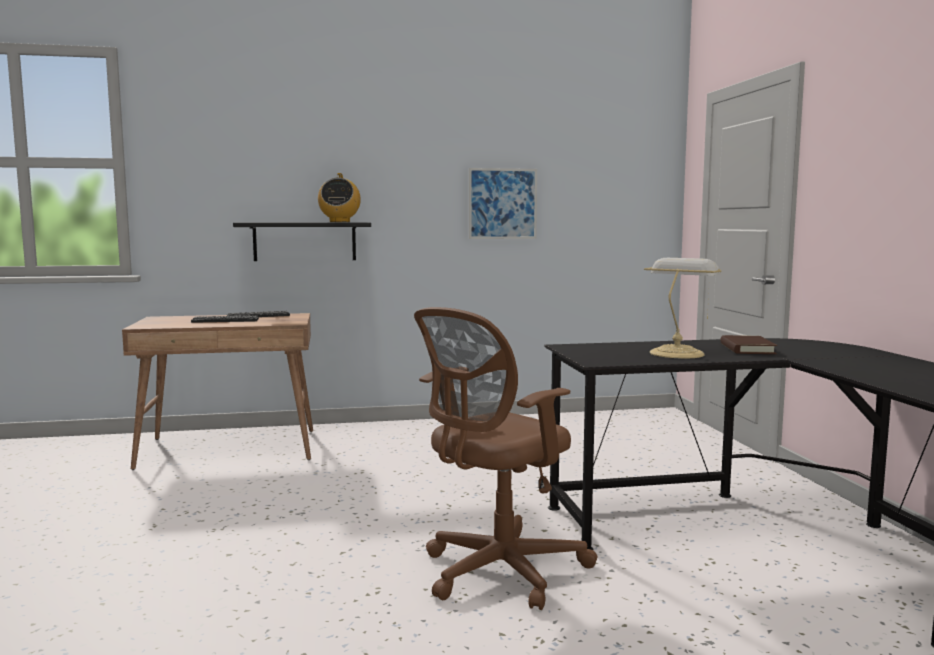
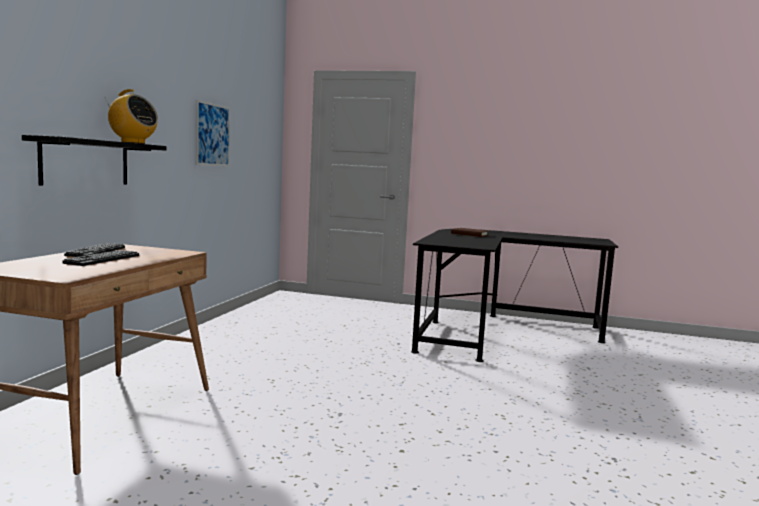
camera: 65 degrees left, 0 degrees up
(497, 573) = (496, 383): brown office chair -> none
(677, 353) = (470, 239): table lamp -> none

